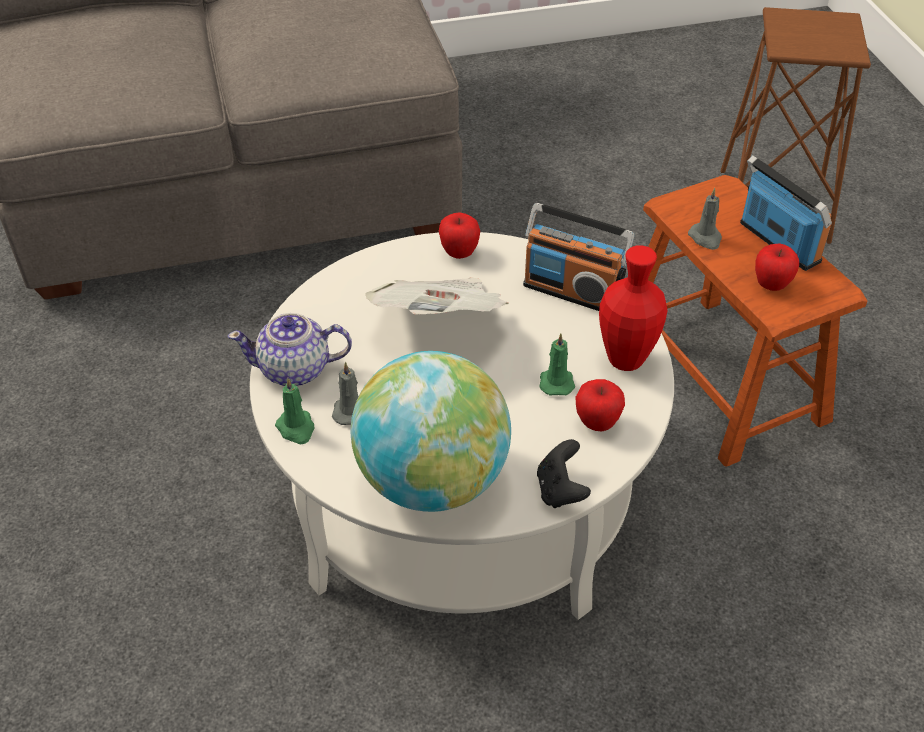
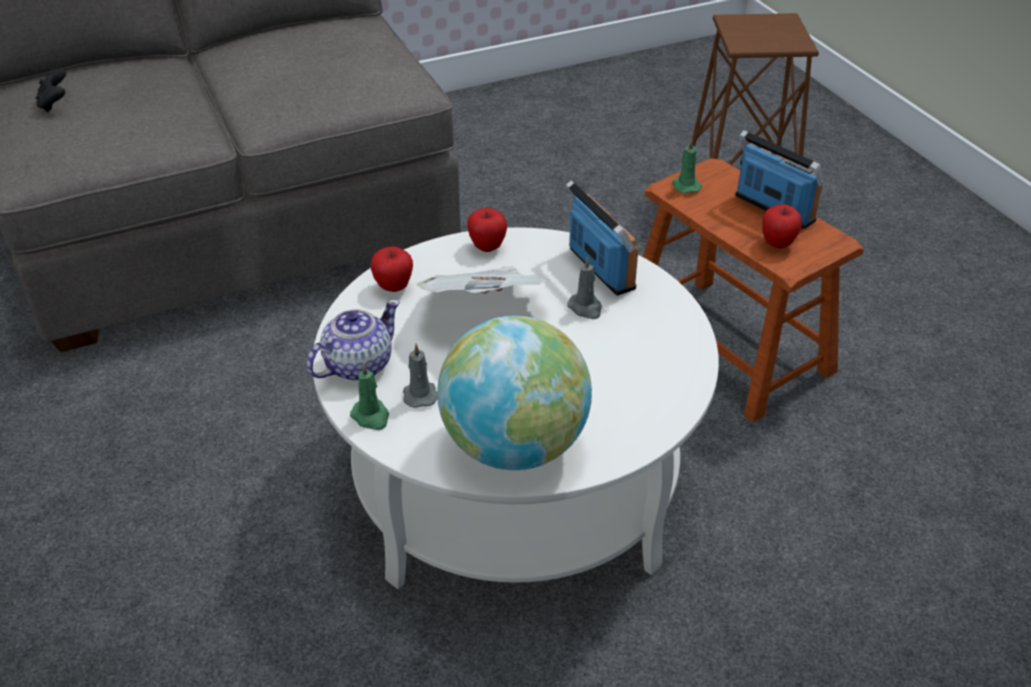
camera: 10 degrees left, 5 degrees down
(295, 370) = (357, 365): teapot -> teapot turned 150 degrees clockwise
(556, 382) = (607, 346): green candle -> green candle (685, 186)
(560, 490) = (637, 438): black game controller -> black game controller (55, 104)
(571, 292) = (600, 269): radio -> radio turned 135 degrees counterclockwise
(597, 423) = (654, 377): apple -> apple (394, 287)
(625, 360) = (665, 320): red vase -> none
(705, 238) = (708, 211): grey candle -> grey candle (585, 308)

